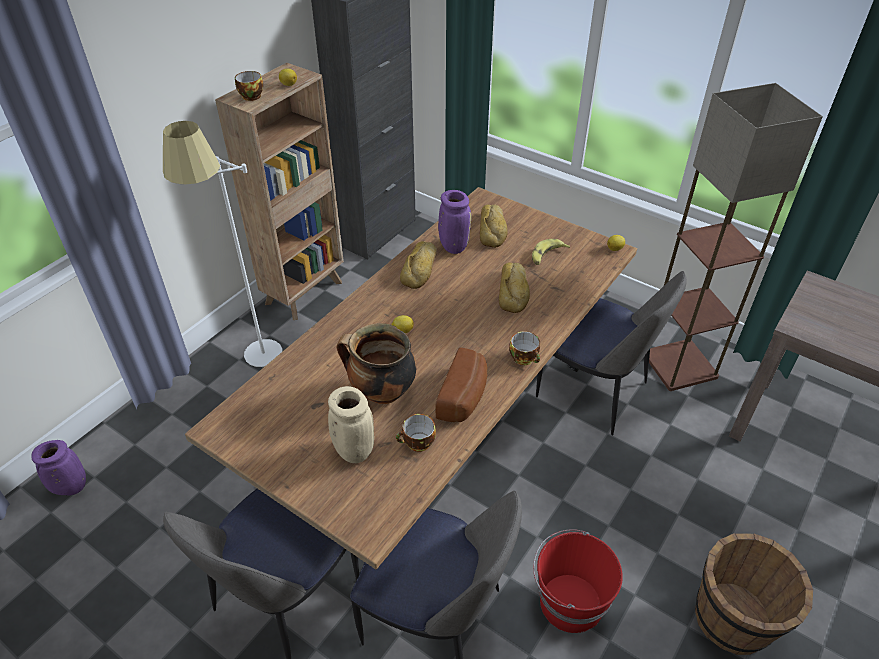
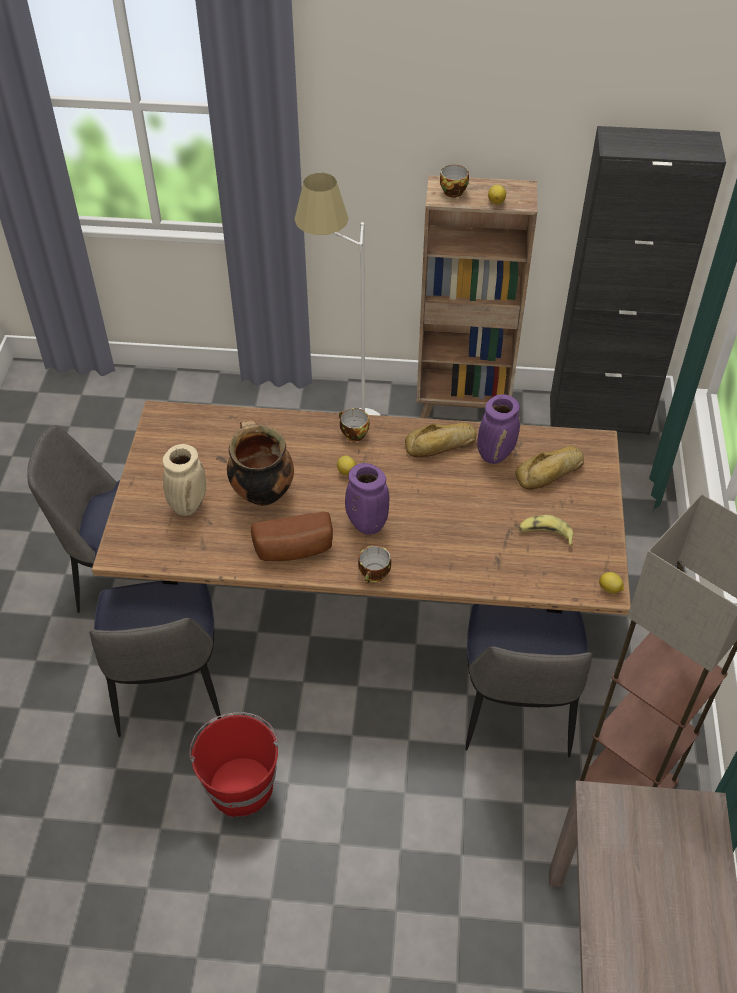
camera: 60 degrees right, 5 degrees up
(70, 488) = (150, 394): purple vase -> purple vase (365, 524)
(417, 443) = (221, 542): cup -> cup (352, 434)
(514, 291) = (465, 529): bread -> none
(733, 619) = (301, 940): brown bucket -> none

